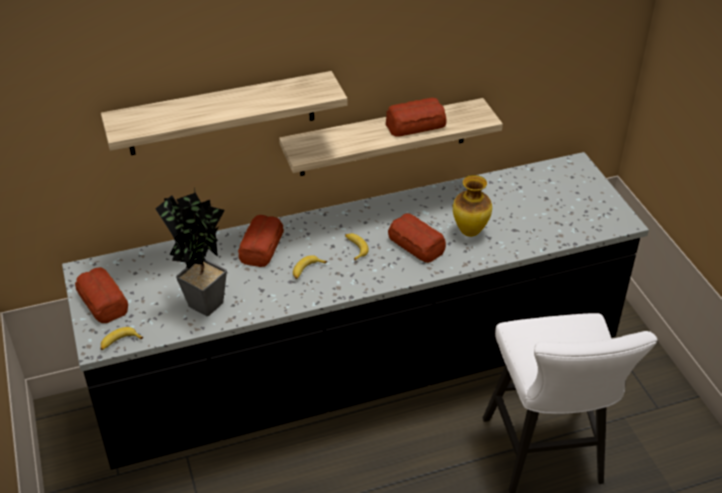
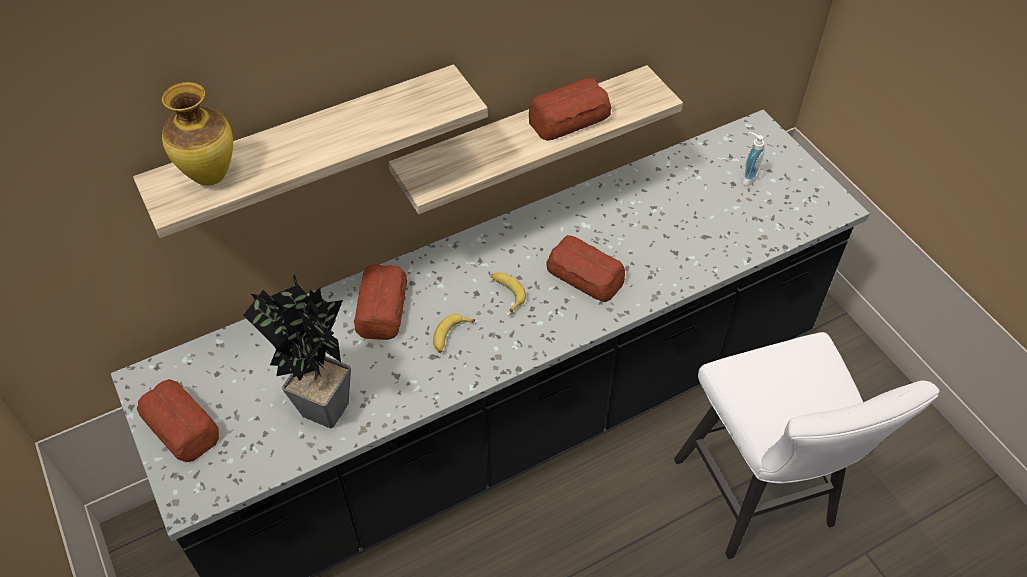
camera: 10 degrees left, 10 degrees up
(119, 342) = (218, 489): banana -> none
(469, 232) = (649, 247): vase -> vase (210, 177)
(558, 195) = (746, 177): none -> soap dispenser

